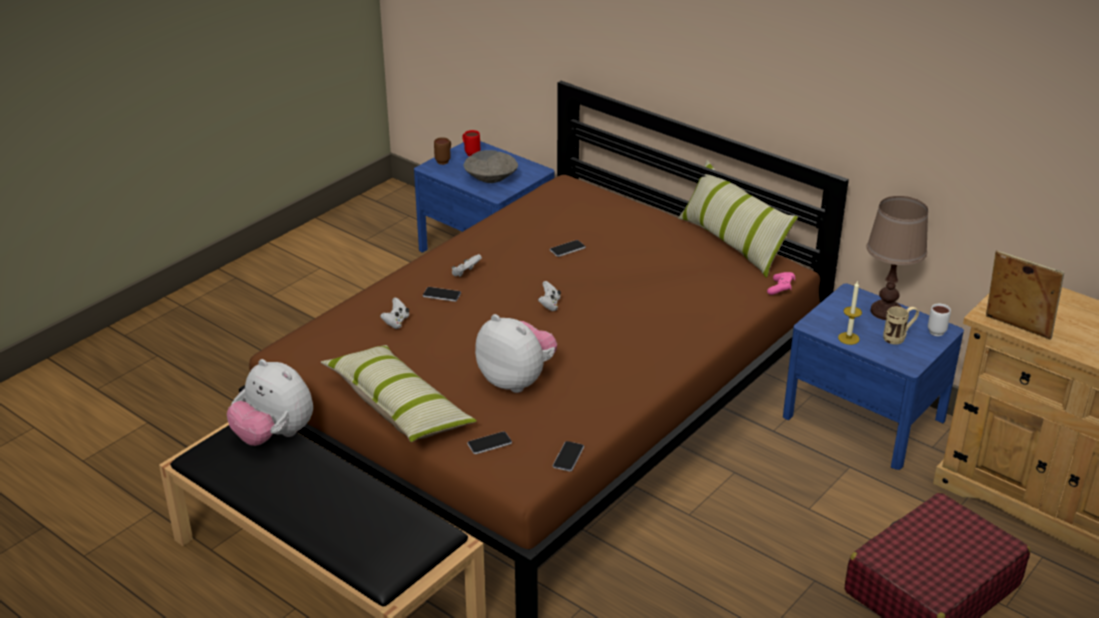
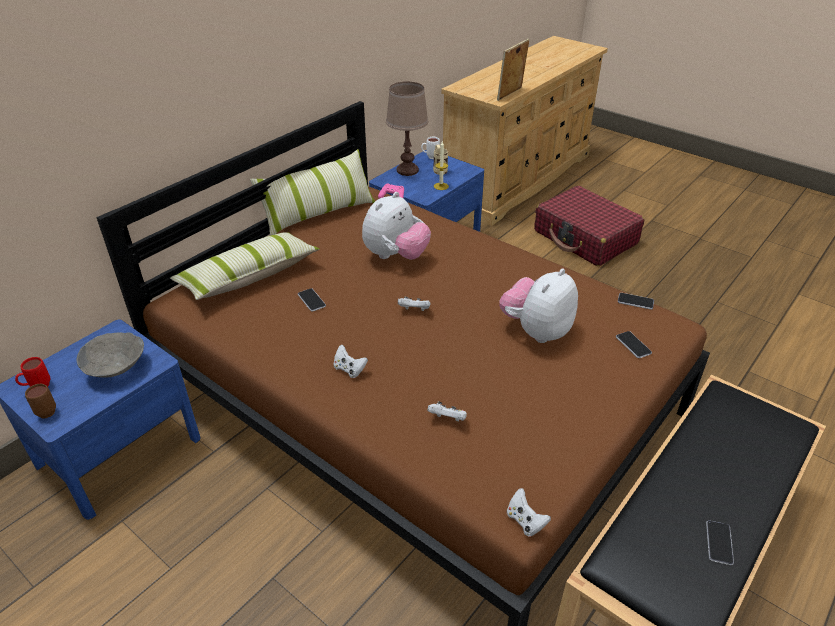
camera: 90 degrees left, 5 degrees up
(274, 435) = (634, 536): plush toy -> plush toy (396, 256)
(283, 355) = (525, 521): none -> white game controller
(398, 407) = (596, 408): pillow -> pillow (248, 276)
(441, 295) = (393, 386): phone -> phone (719, 543)

